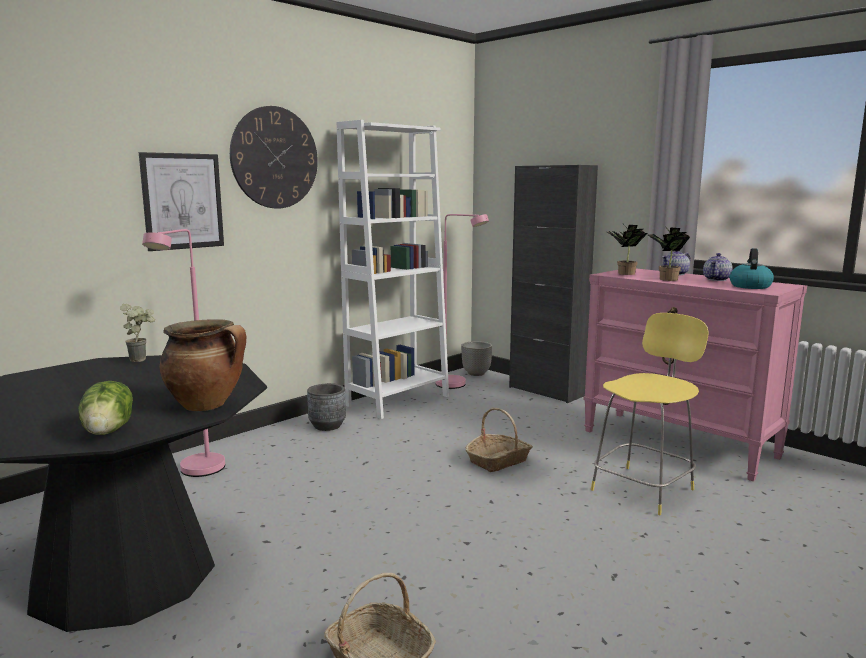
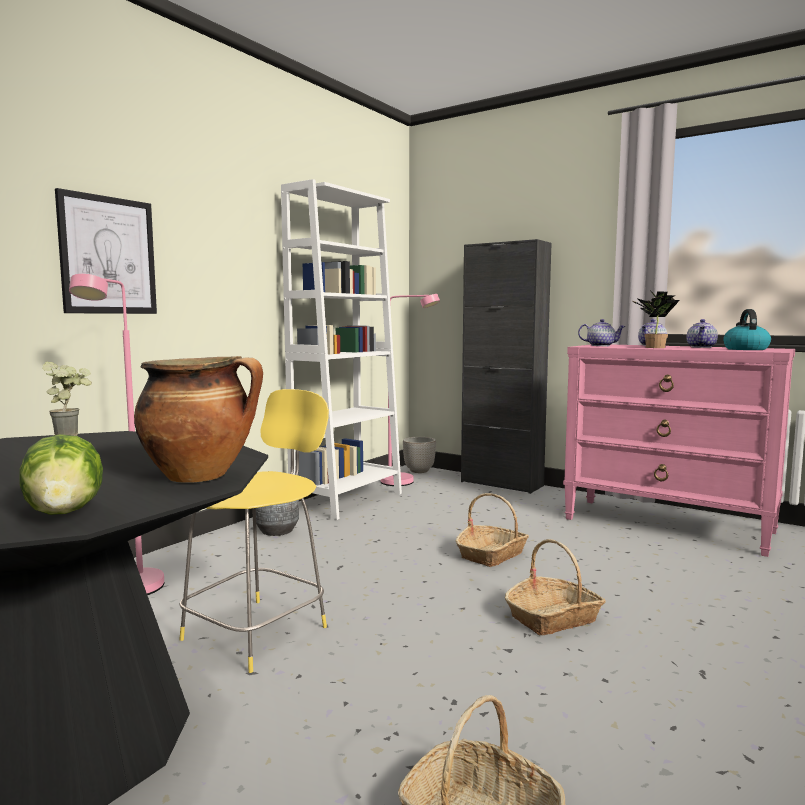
camera: 10 degrees left, 5 degrees down
(274, 158) = (214, 217): wall clock -> none
(519, 520) = (554, 618): none -> basket
(623, 273) = (601, 346): potted plant -> teapot
(644, 488) = (666, 572): yellow stool -> yellow stool (259, 631)

